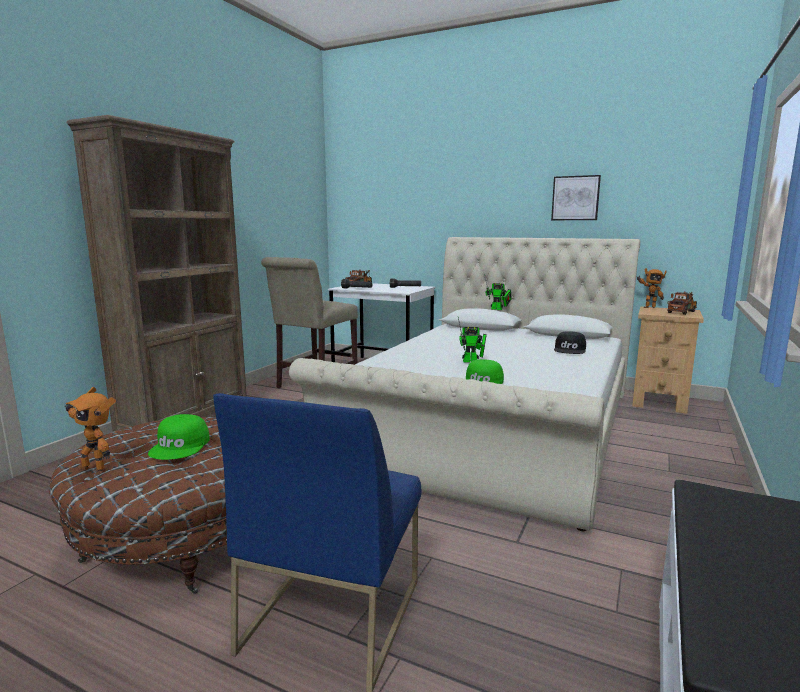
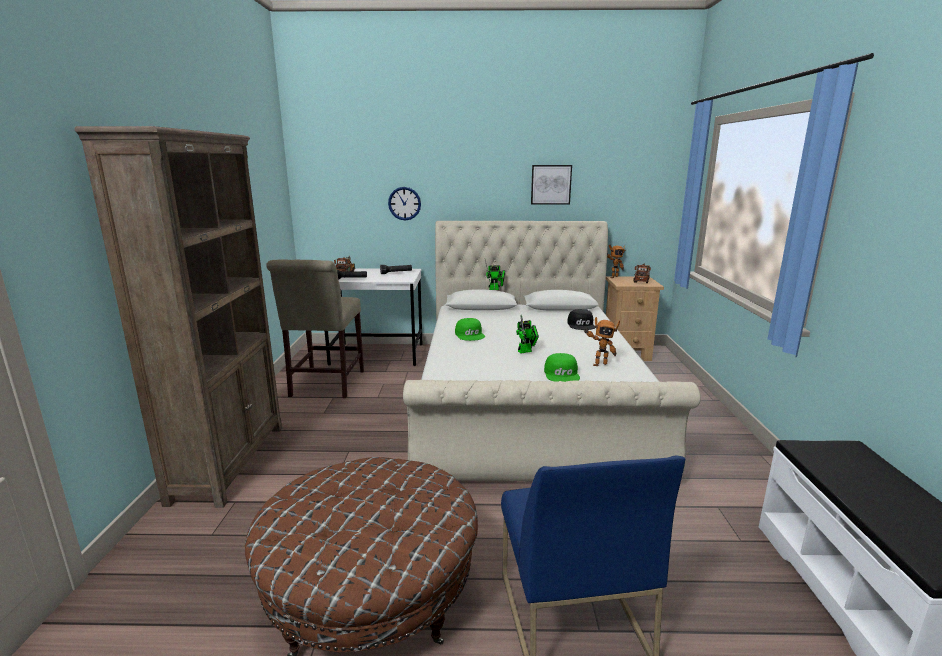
camera: 25 degrees left, 5 degrees up
(95, 467) = (319, 557): toy robot -> toy robot (599, 364)
(181, 446) = (376, 506): green cap -> green cap (470, 335)
(423, 220) = (404, 203): none -> wall clock

